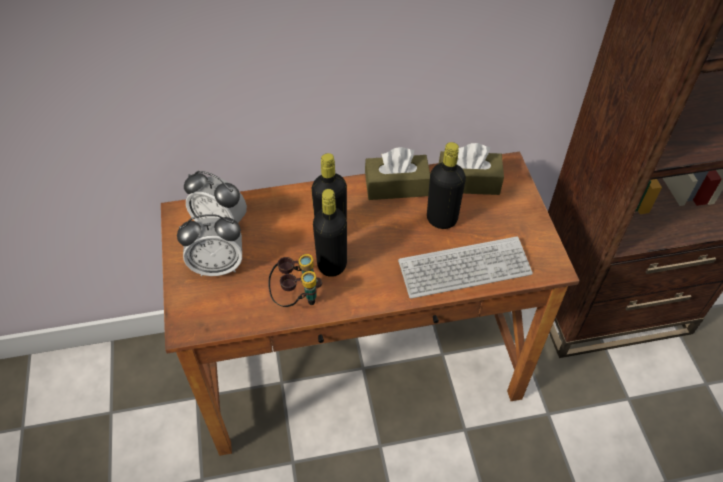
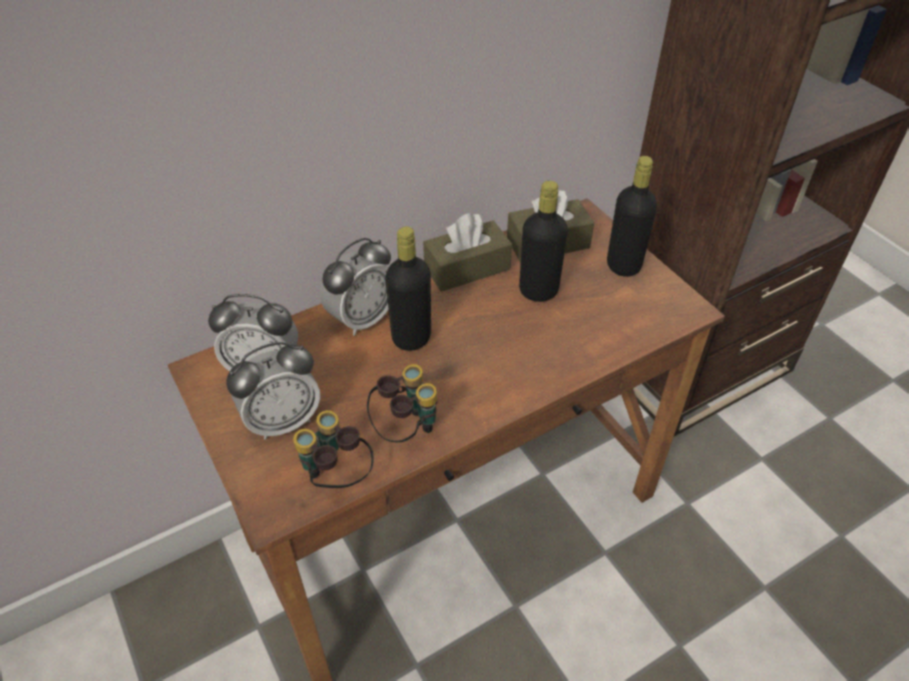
camera: 20 degrees left, 5 degrees down
(236, 317) = (337, 477): none -> binoculars
(303, 205) = (362, 318): none -> alarm clock
(332, 265) = (432, 377): black bottle -> black bottle (623, 265)
(464, 269) = (593, 338): keyboard -> none

